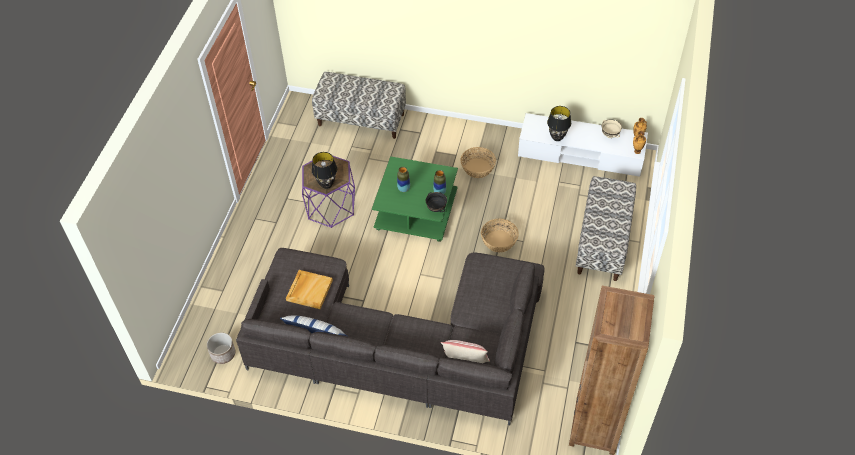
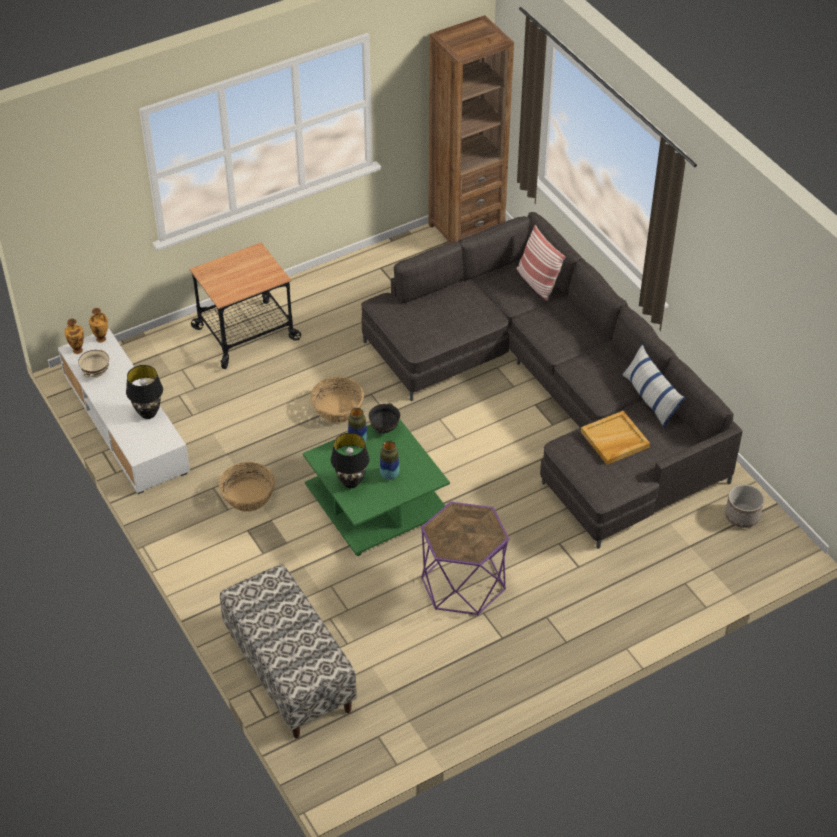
camera: 135 degrees left, 5 degrees down
(326, 184) = (479, 518): black table lamp -> black table lamp (350, 482)
(603, 242) = (246, 333): bench -> cart

